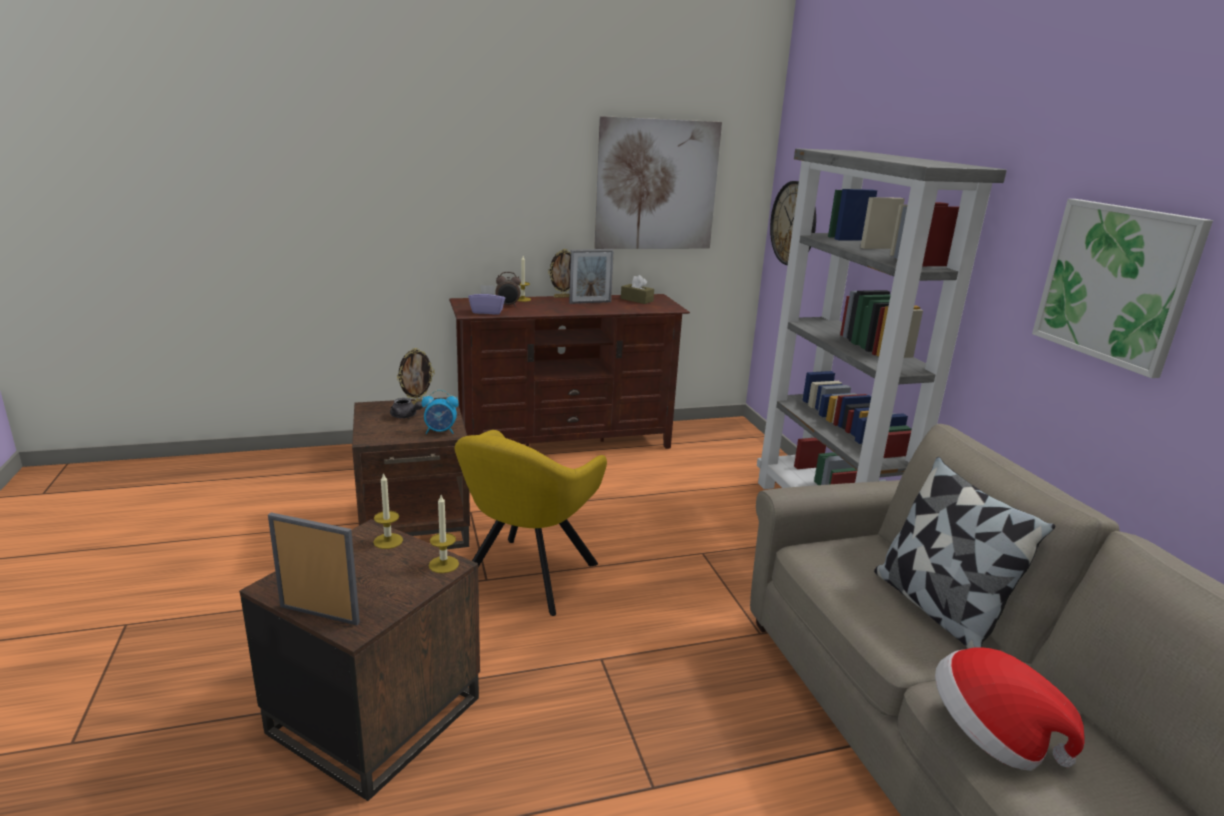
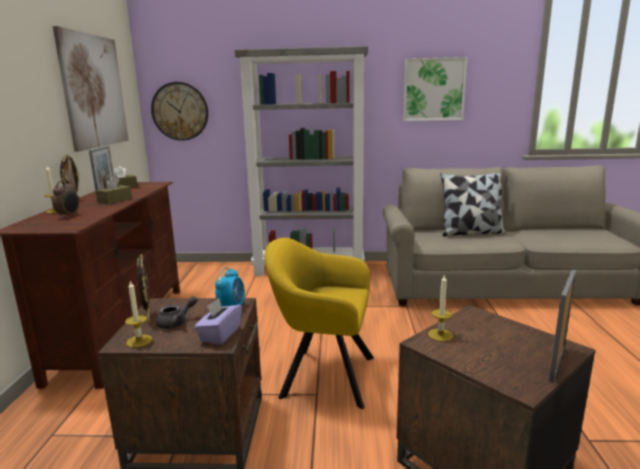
camera: 70 degrees left, 5 degrees down
(443, 564) = (474, 315): candle -> candle (139, 341)
(487, 312) = (77, 222): purple tissue box -> purple tissue box (220, 335)
(525, 578) = (322, 375): yellow armchair -> yellow armchair turned 150 degrees clockwise
(574, 308) = (115, 200): none -> brown tissue box
(990, 737) = (555, 241): hat -> none

